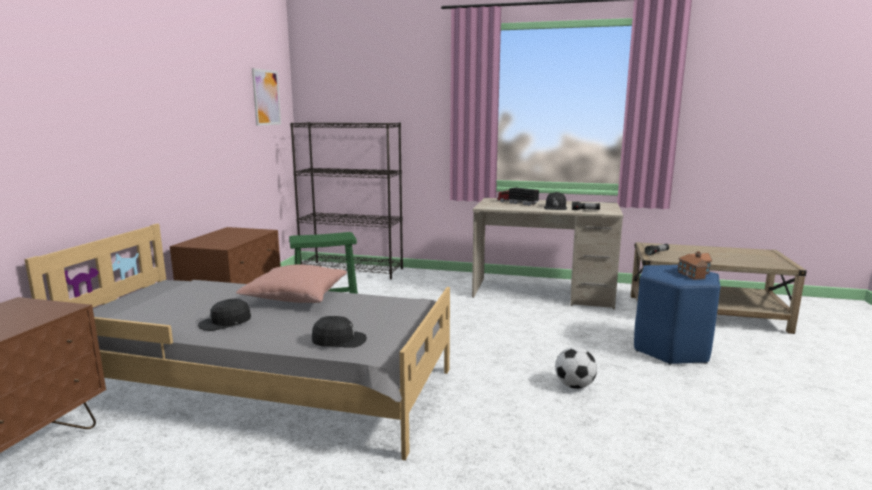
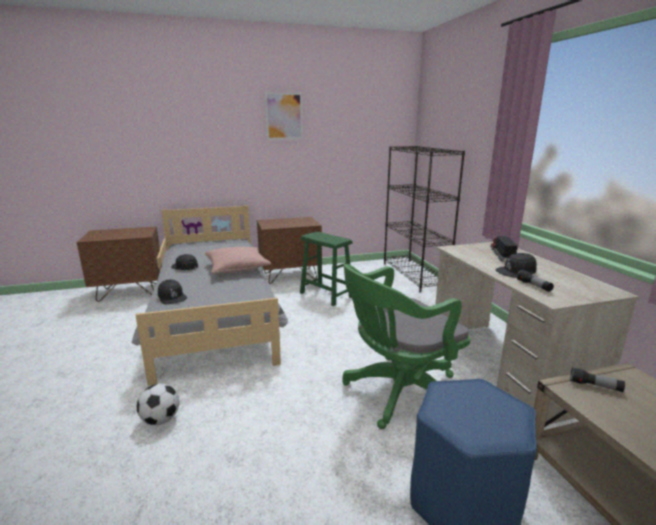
camera: 60 degrees right, 5 degrees up
(266, 97) = (378, 125): picture -> picture (284, 116)
(545, 334) = (397, 394): none -> green office chair
(574, 385) = (298, 437): football -> football (161, 420)
(694, 273) = (489, 422): toy house -> none

